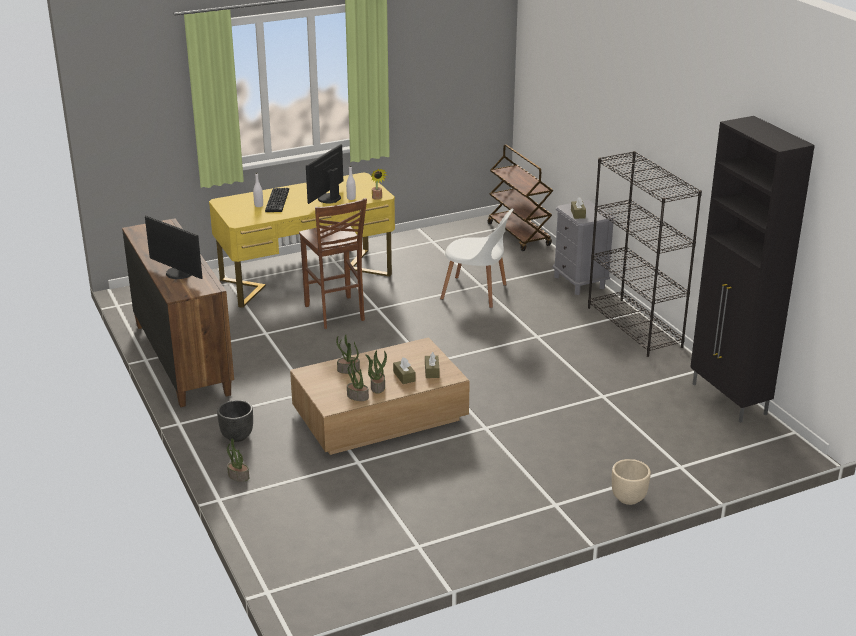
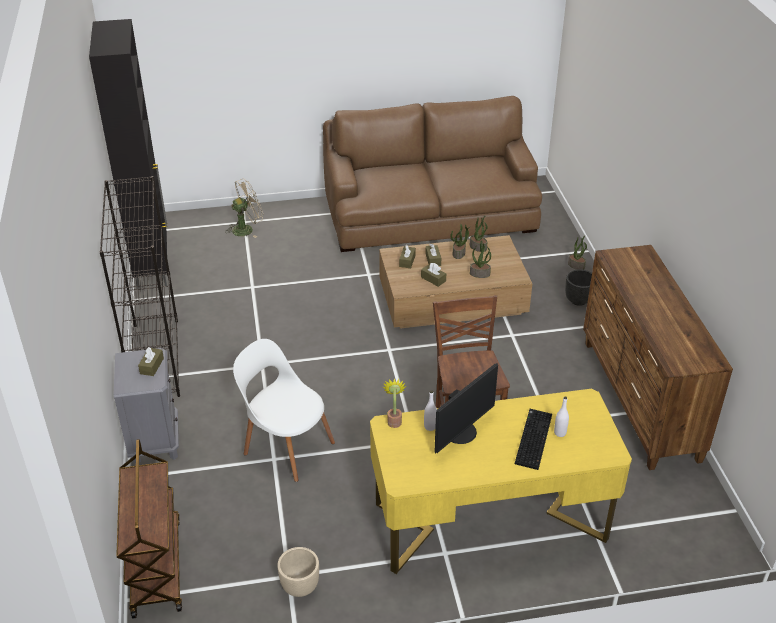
camera: 165 degrees left, 10 degrees up
(178, 273) = (646, 279): monitor -> none
(396, 358) = (433, 279): none -> brown tissue box
(445, 516) = (430, 215): none -> brown sofa
(628, 498) = (299, 207): beige planter -> beige planter (300, 586)
(668, 458) = (246, 229): none -> beige fan

